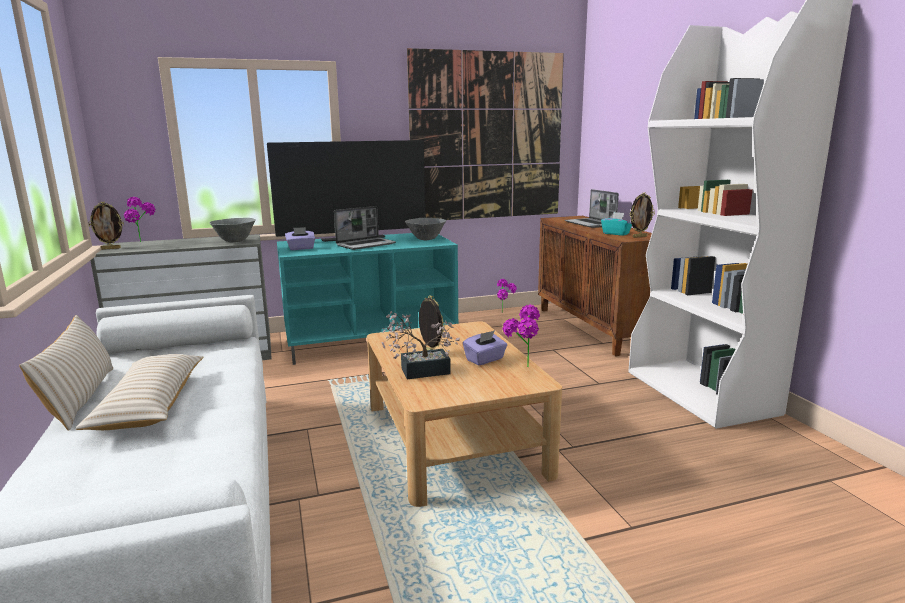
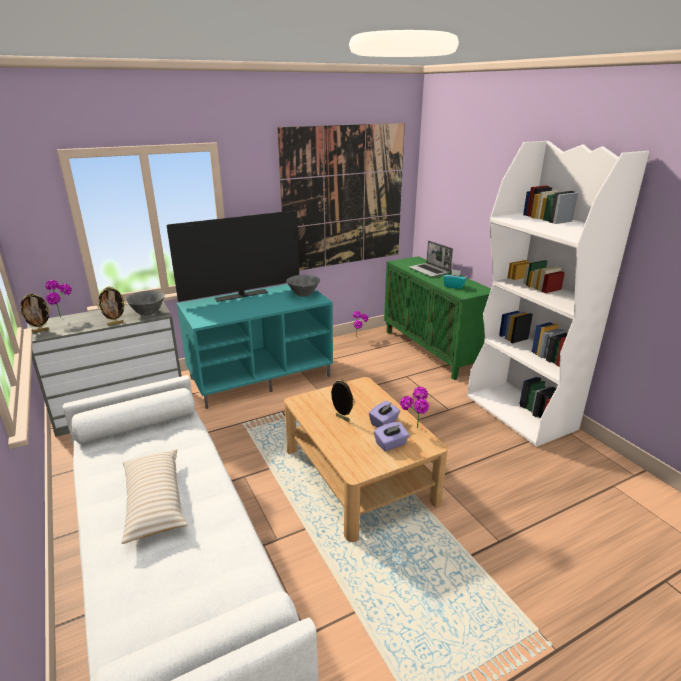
camera: 10 degrees left, 10 degrees up
(80, 398) = (92, 499): beige pillow -> none
(301, 248) = (204, 314): purple tissue box -> purple tissue box (391, 444)
(366, 244) = (257, 305): laptop -> none
(419, 371) = (340, 440): potted plant -> none
(595, 328) = (432, 350): brown cabinet -> green cabinet
(639, 237) = (473, 290): picture frame -> picture frame (115, 323)

